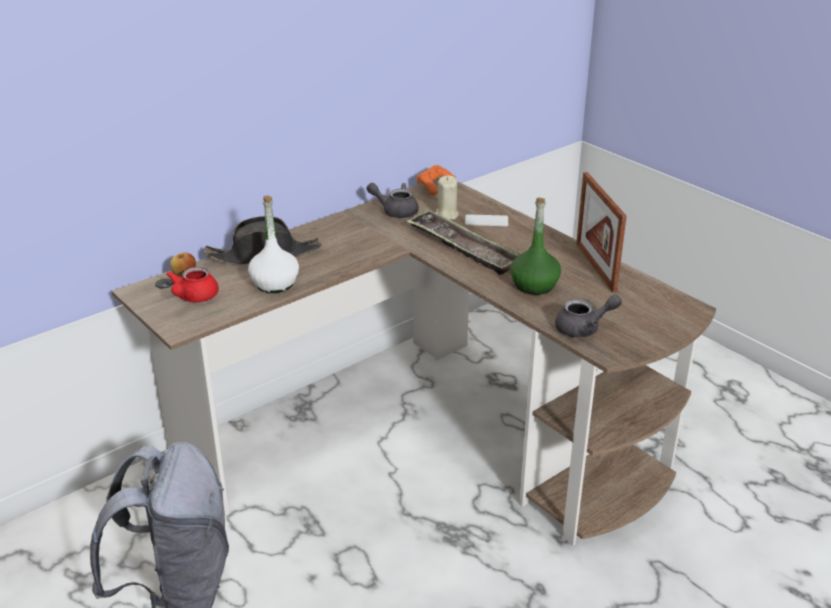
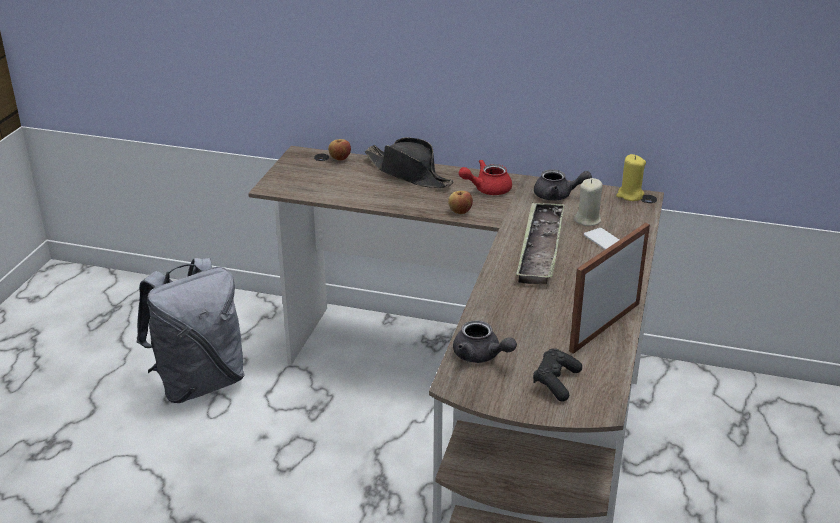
camera: 55 degrees right, 0 degrees up
(193, 298) = (315, 175): red teapot -> red teapot (487, 189)
(275, 284) = (372, 194): white bottle -> none
(362, 257) = (460, 211): none -> apple
(395, 211) = (558, 196): grey teapot -> grey teapot turned 120 degrees clockwise
(434, 187) = (630, 195): orange game controller -> yellow candle
(534, 285) = (524, 305): green bottle -> none
(646, 312) = (556, 382): none -> black game controller

